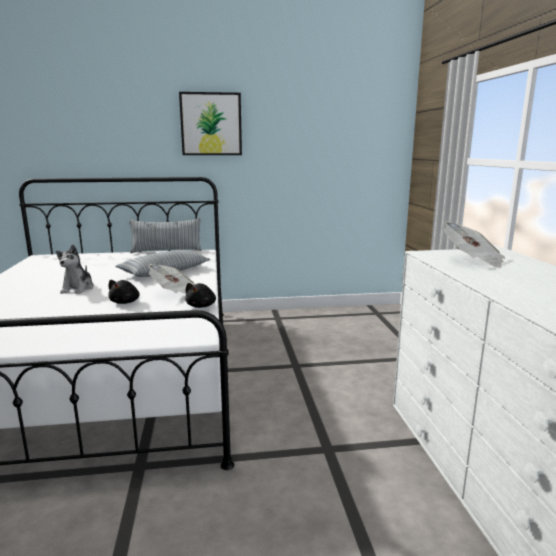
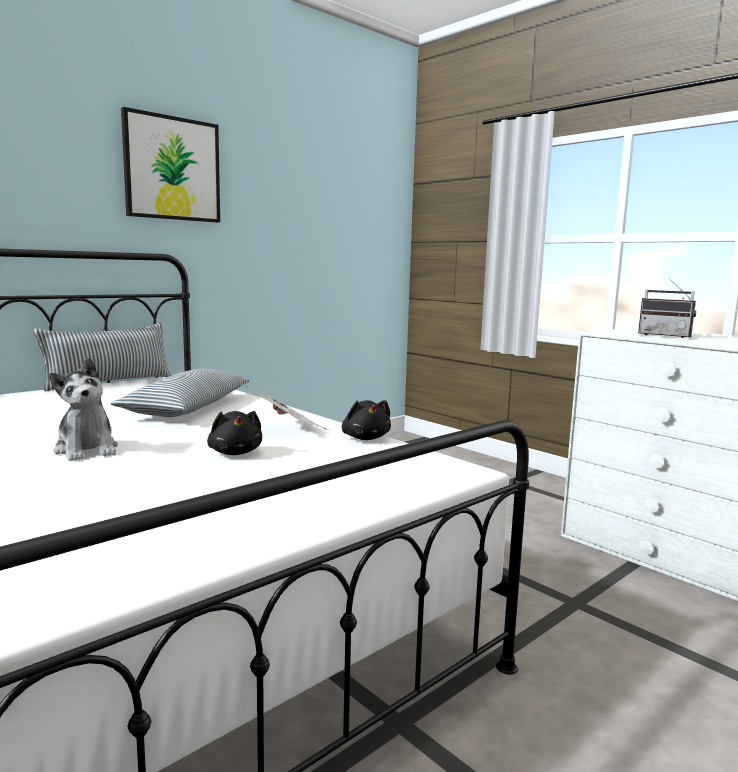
camera: 35 degrees left, 5 degrees down
(473, 261) = (666, 335): newspaper -> radio

